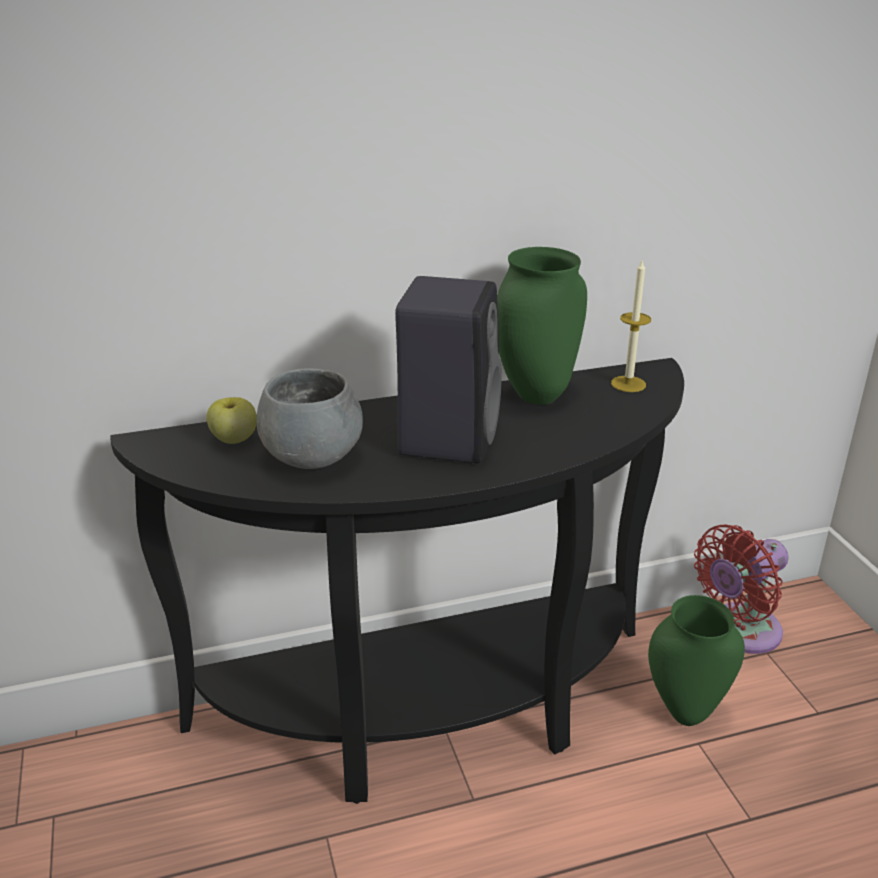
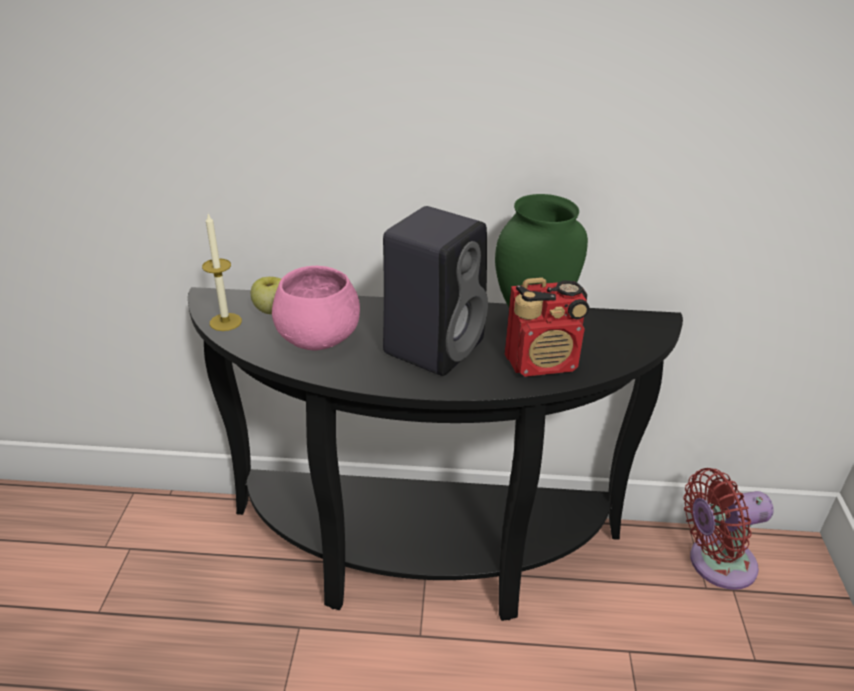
camera: 20 degrees right, 5 degrees up
(313, 456) = (319, 338): grey bowl -> pink bowl
(572, 430) = (542, 363): none -> radio
(628, 384) = (622, 330): candle -> candle (225, 322)
(685, 711) = (631, 619): green vase -> none

